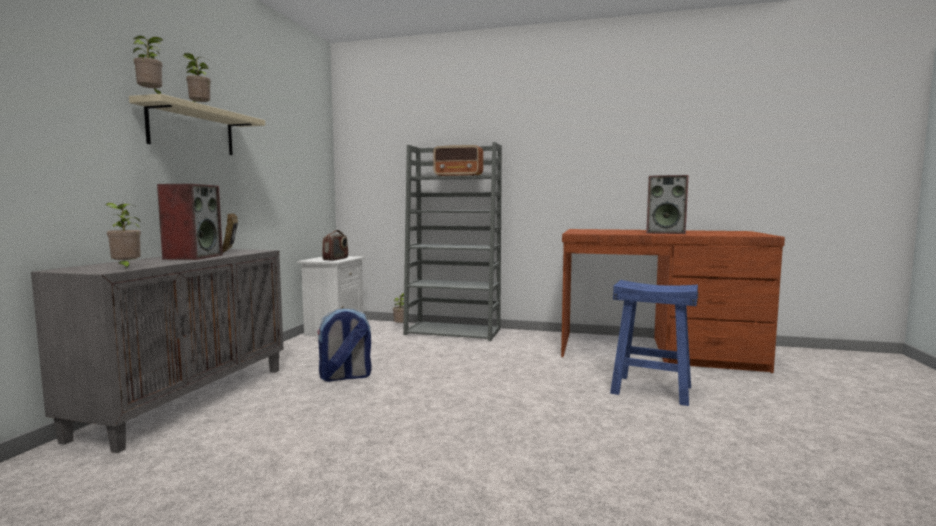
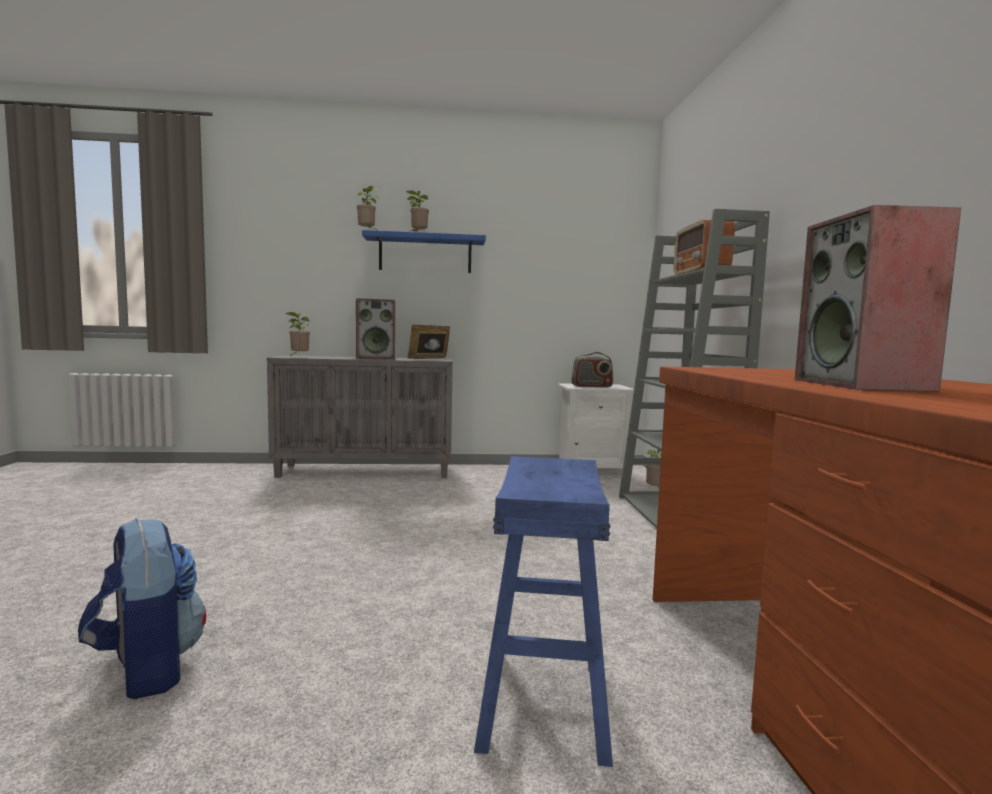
camera: 70 degrees right, 0 degrees up
(192, 130) = (425, 254): beige shelf -> blue shelf
(345, 377) = (447, 499): backpack -> backpack (146, 669)

